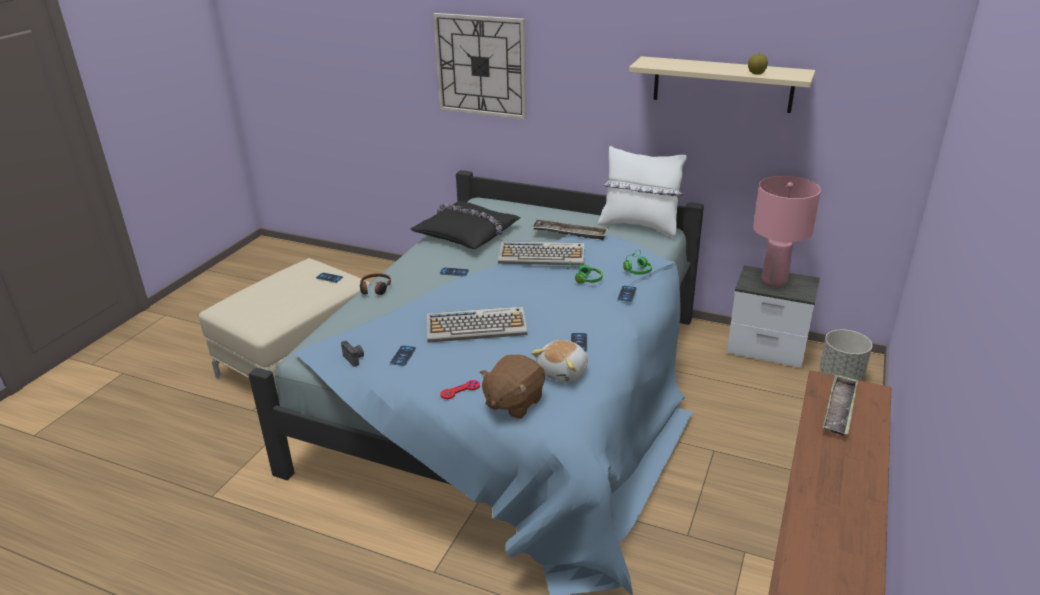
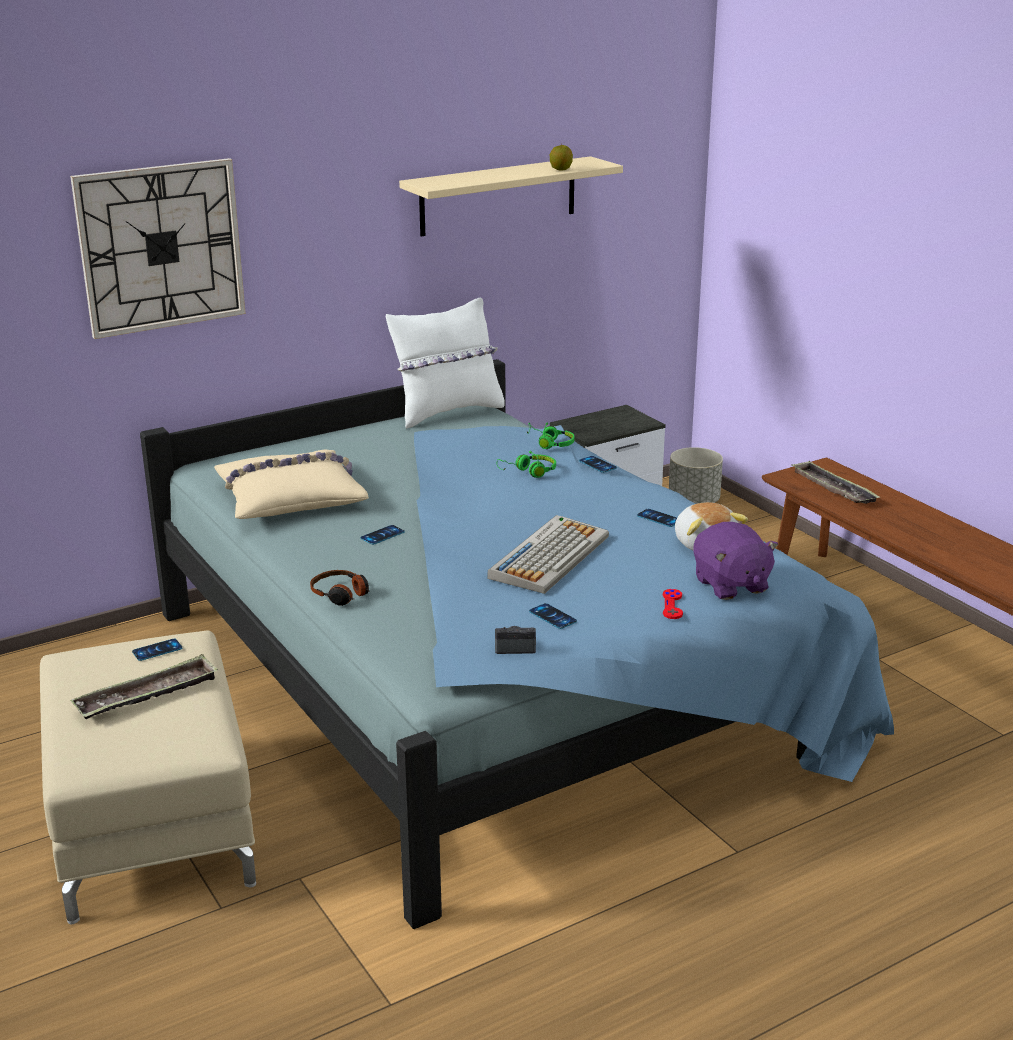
camera: 55 degrees left, 5 degrees down
(467, 233) = (290, 498): black pillow -> beige pillow
(513, 402) = (730, 585): brown plush toy -> purple plush toy
(542, 255) = (439, 474): keyboard -> none
(570, 233) = (411, 444): tray -> tray (147, 695)
(774, 281) = (603, 423): pink table lamp -> none

